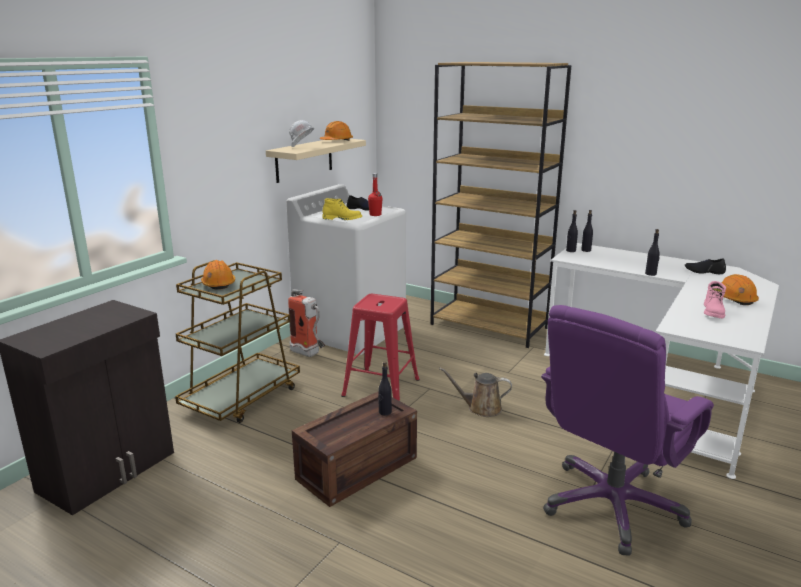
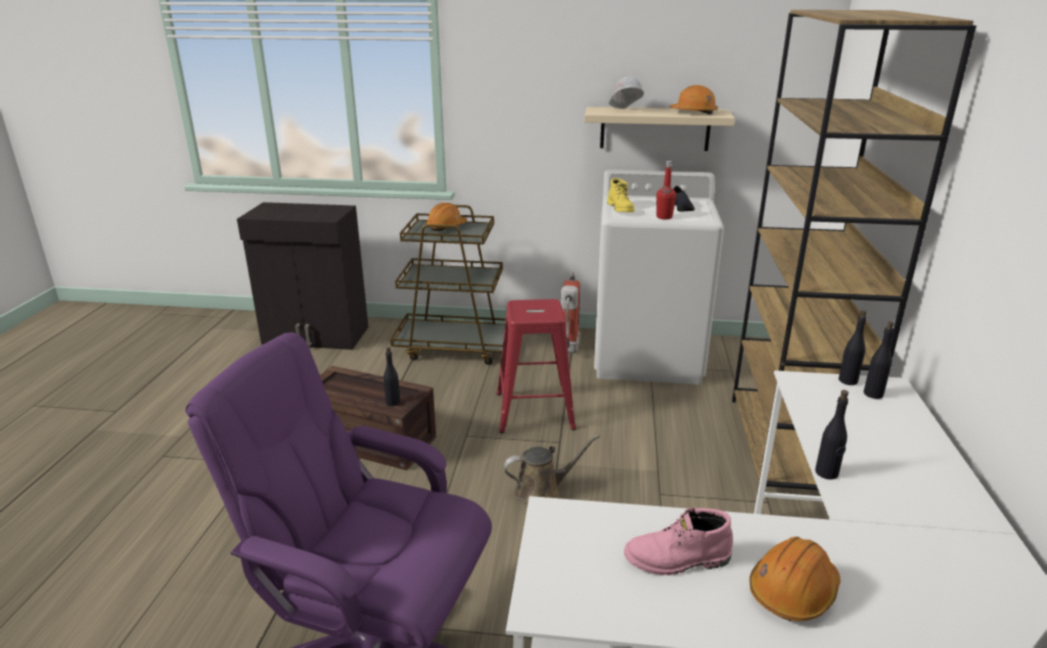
camera: 65 degrees right, 5 degrees up
(481, 408) = (542, 491): brown watering can -> brown watering can turned 90 degrees clockwise
(704, 271) = (941, 543): black shoe -> none

